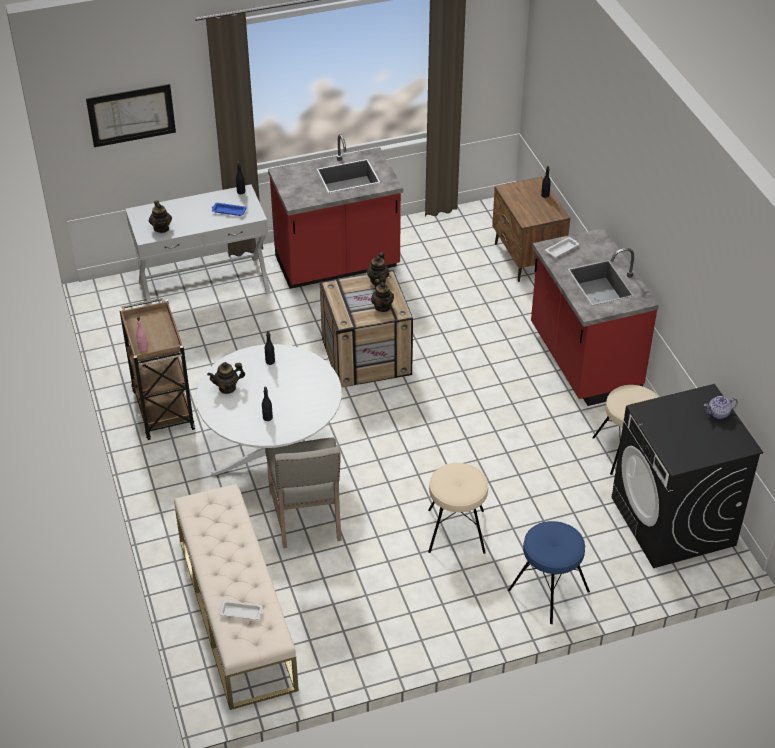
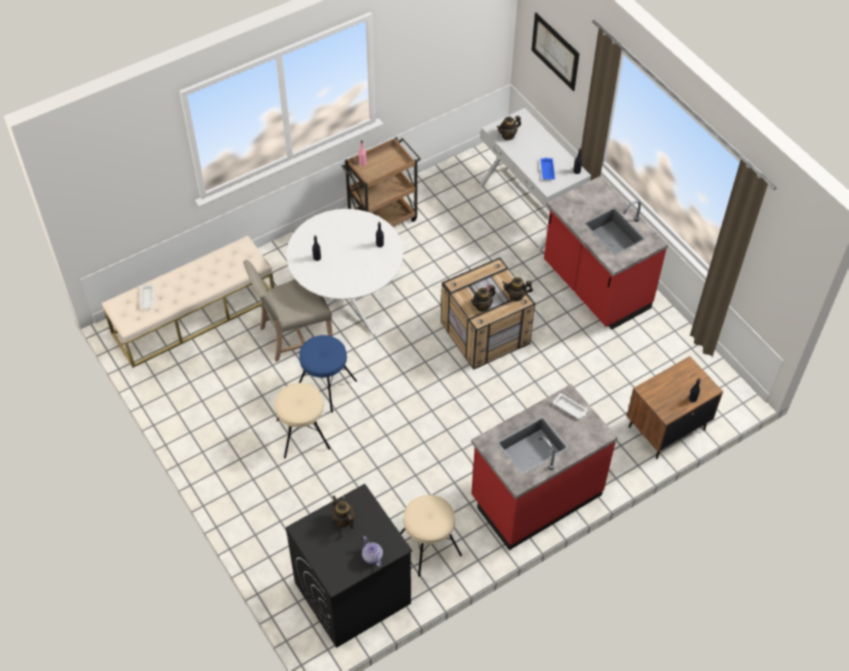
camera: 75 degrees right, 10 degrees up
(227, 387) = (343, 226): teapot -> teapot (343, 520)
(548, 591) = (254, 509): blue stool -> blue stool (326, 386)

